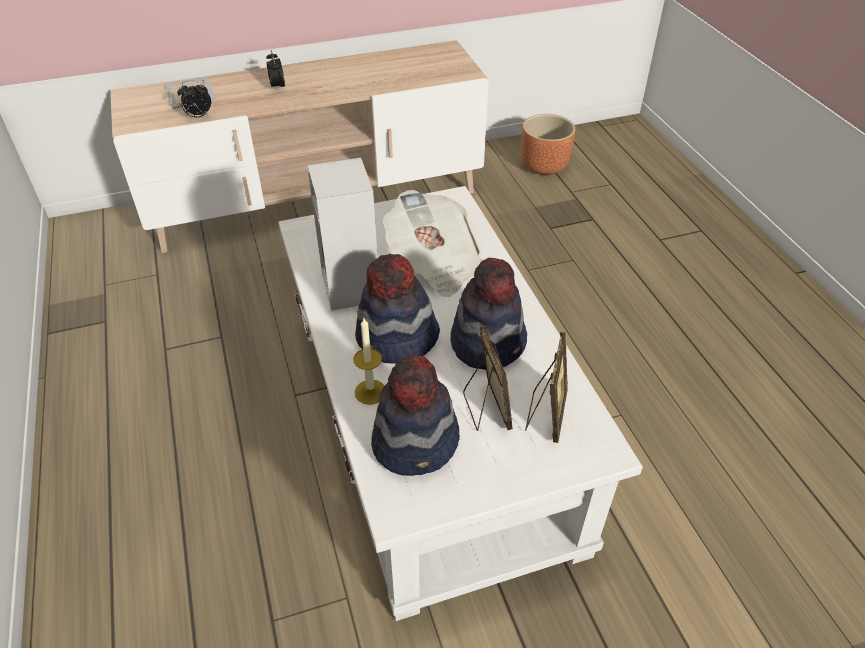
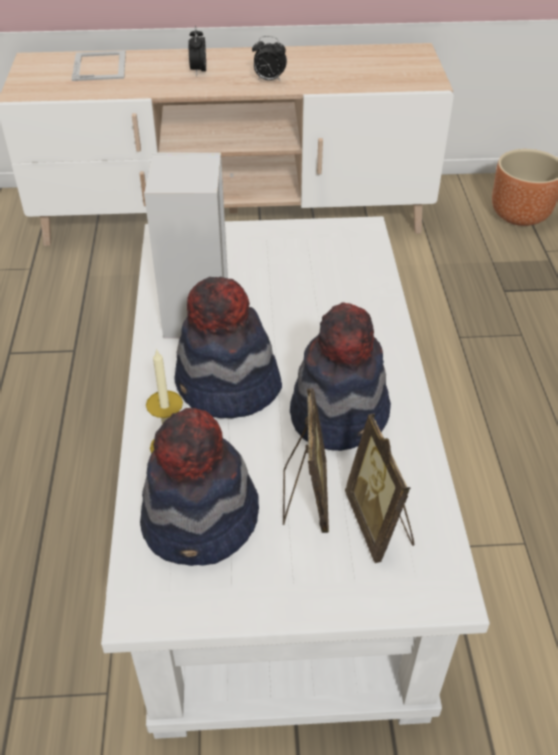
camera: 15 degrees right, 0 degrees up
(198, 117) = (97, 93): alarm clock -> alarm clock (269, 80)
(434, 264) = (308, 304): newspaper -> none
(545, 415) = (380, 524): picture frame -> picture frame turned 135 degrees clockwise

